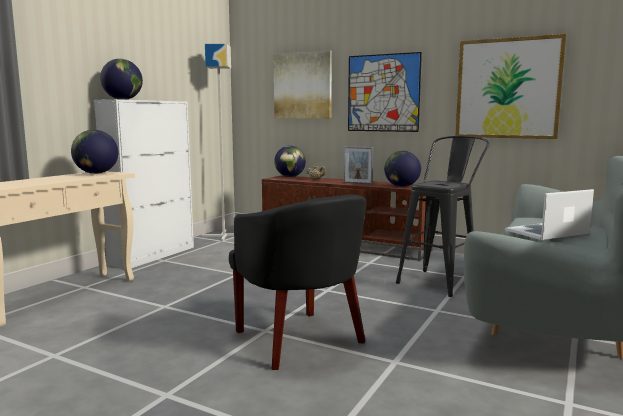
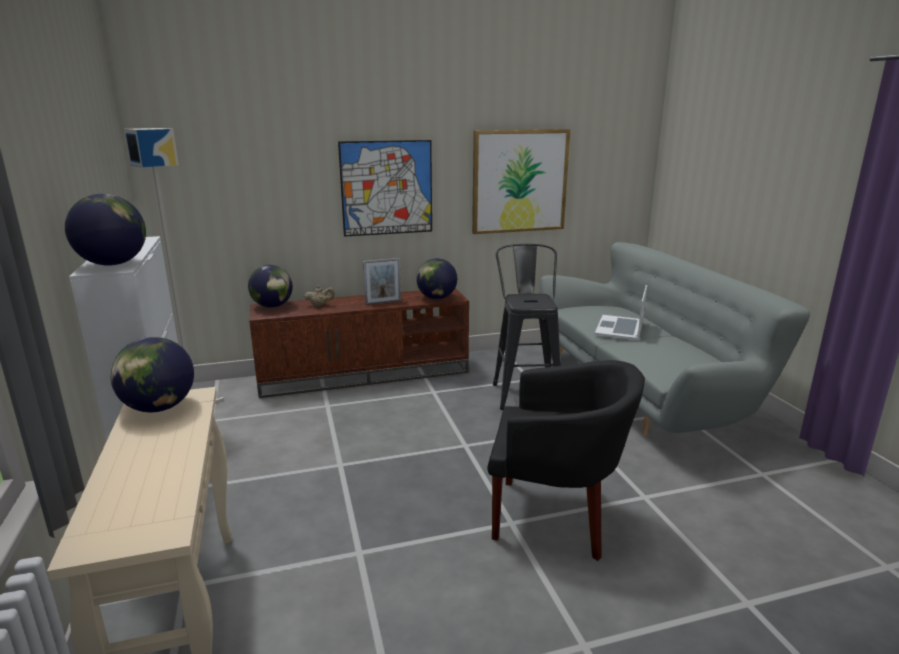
camera: 45 degrees left, 10 degrees up
(303, 86) = (269, 180): picture -> none

